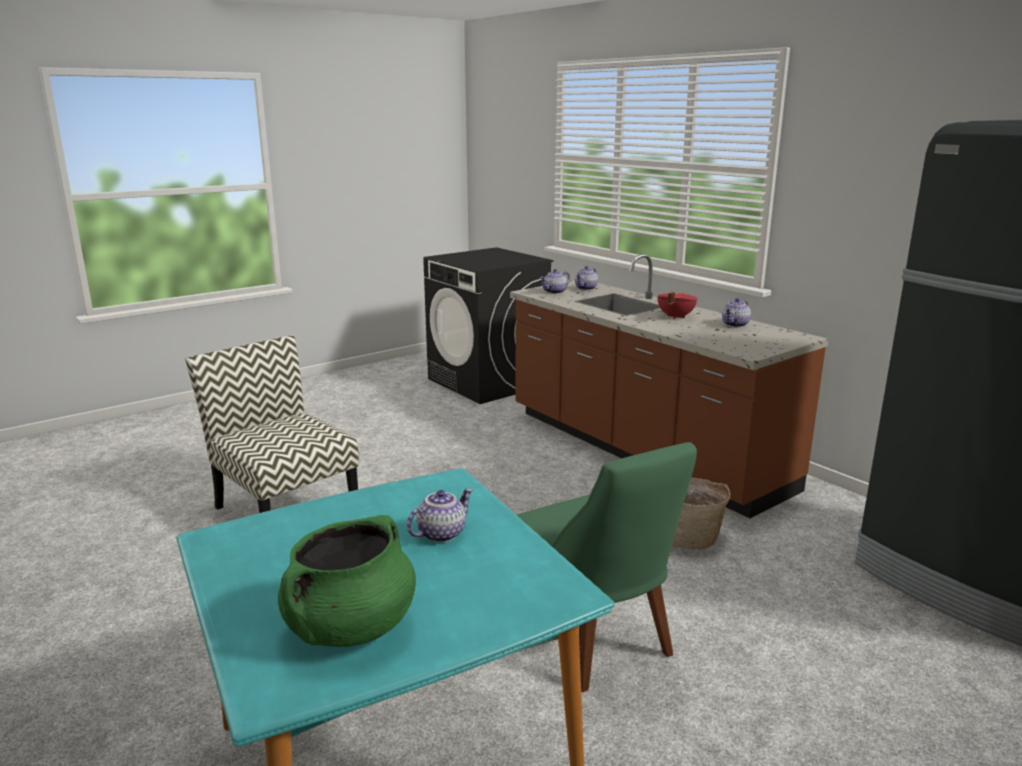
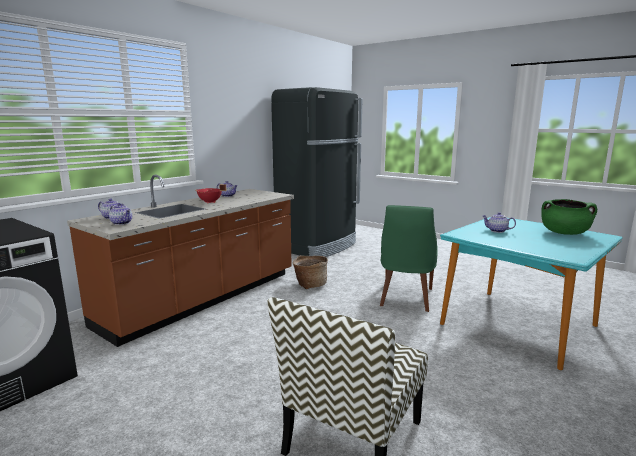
camera: 105 degrees left, 5 degrees down
(593, 639) = (405, 298): green chair -> green chair turned 150 degrees clockwise

